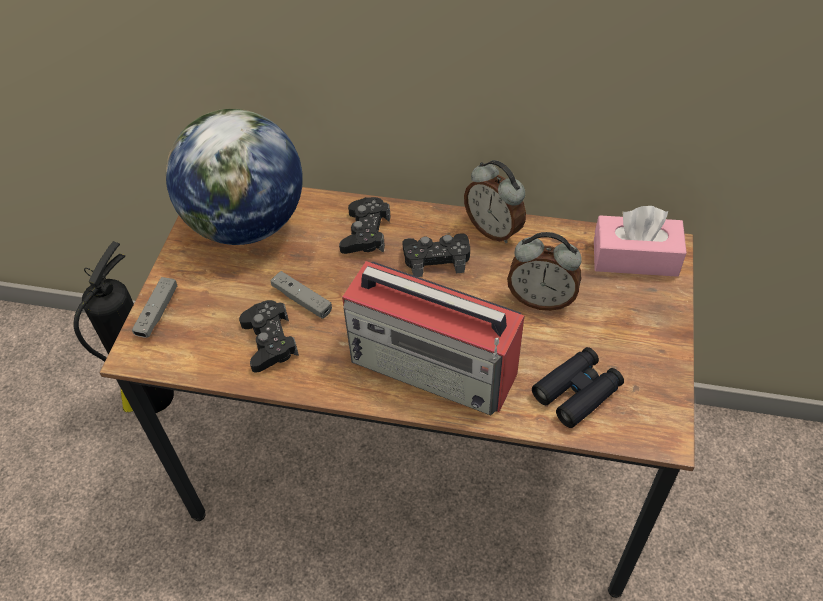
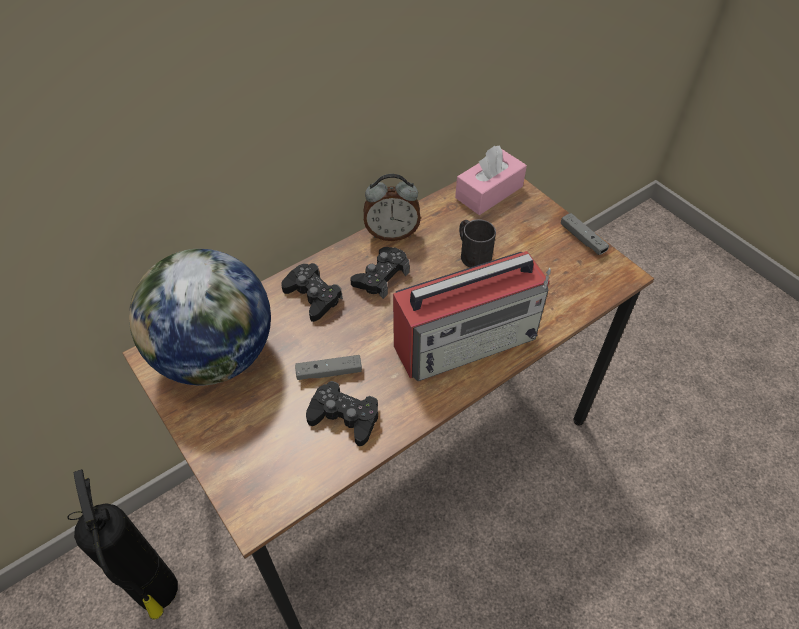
camera: 50 degrees left, 0 degrees up
(157, 312) = (231, 473): grey game controller -> grey game controller (582, 239)
(541, 299) = (472, 253): alarm clock -> black mug
(577, 392) = (557, 288): black binoculars -> none

